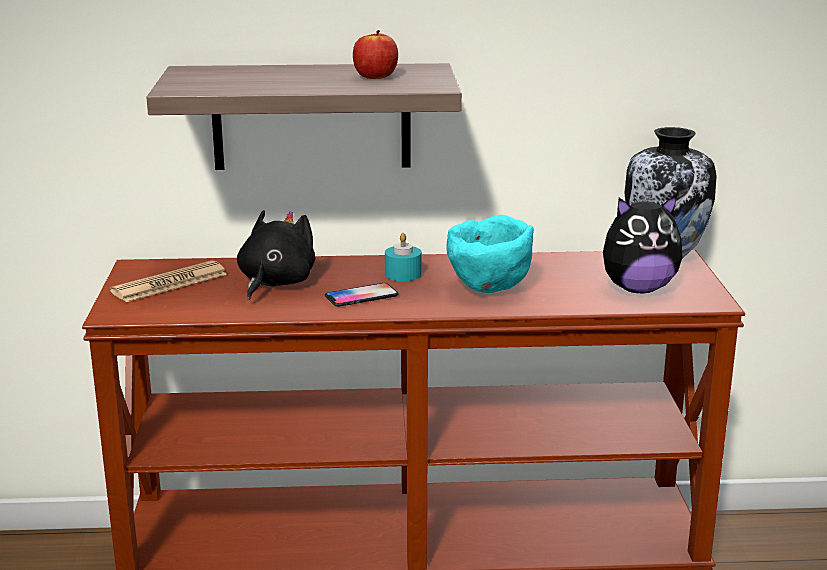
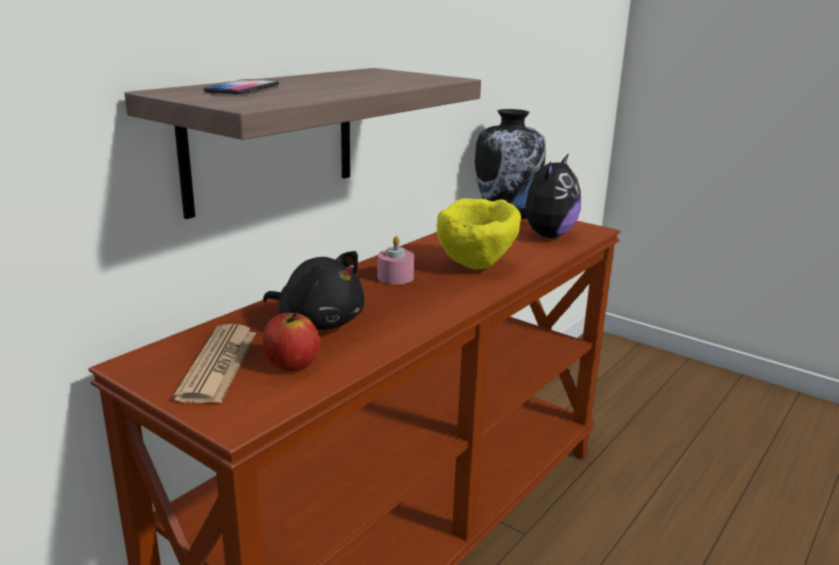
camera: 50 degrees left, 0 degrees up
(275, 283) = (318, 322): black plush toy -> black plush toy turned 150 degrees clockwise
(361, 296) = (412, 304): phone -> phone (243, 89)
(375, 76) = (373, 78): apple -> apple (291, 364)
(403, 274) = (395, 277): turquoise candle -> pink candle
(489, 289) = (476, 266): turquoise bowl -> yellow bowl

